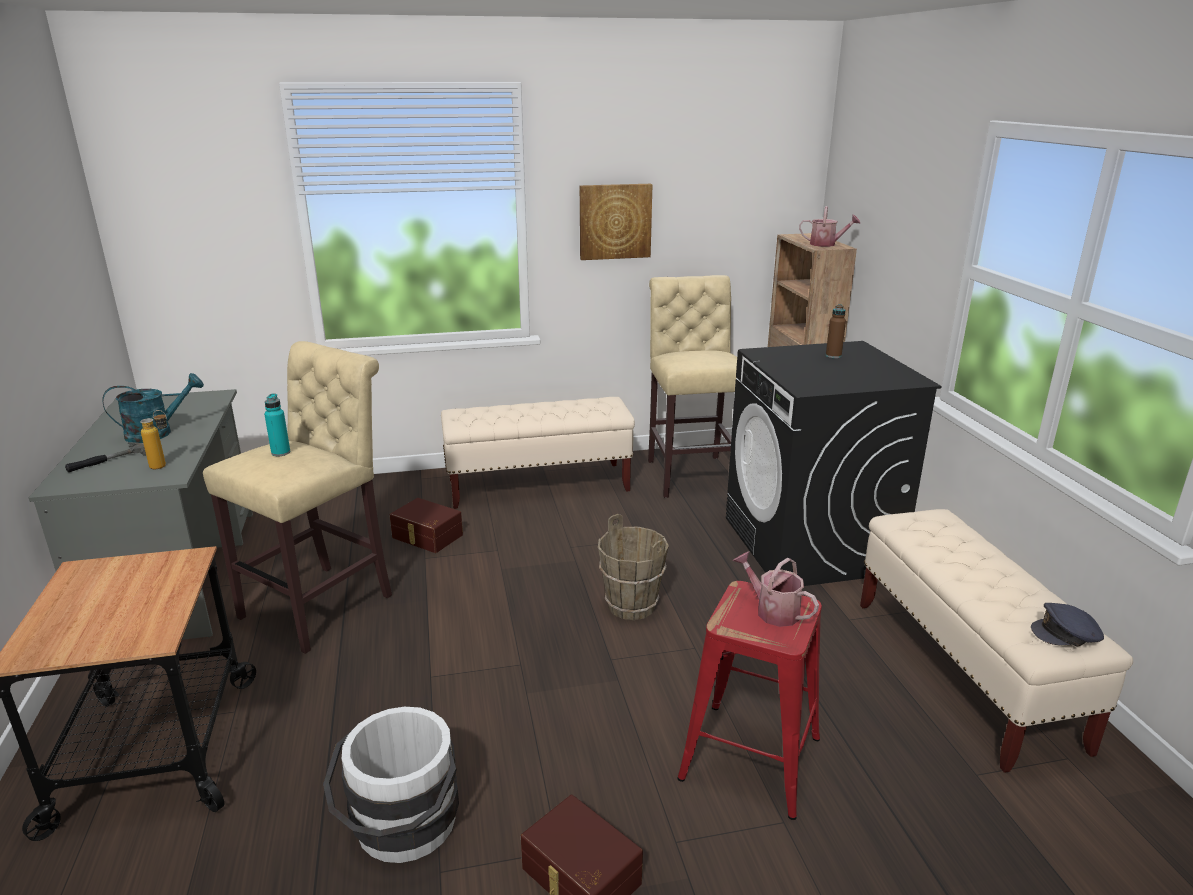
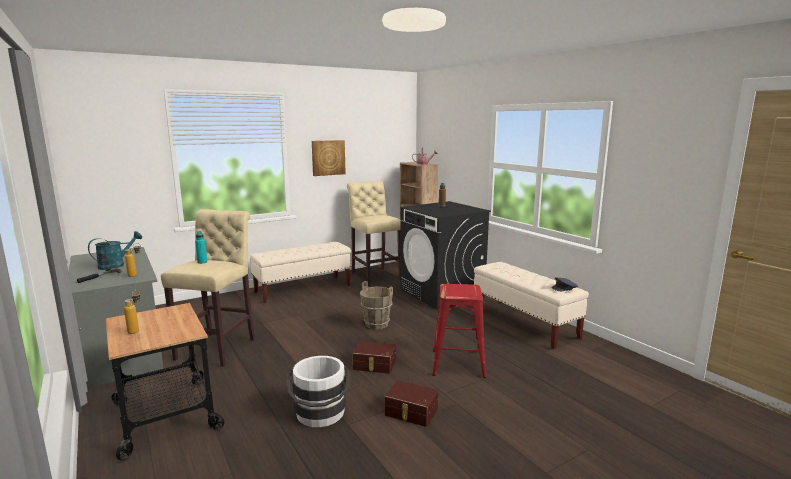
camera: 20 degrees left, 10 degrees down
(80, 607) = (136, 330): none -> bottle
(426, 537) = (257, 315): brown storage box -> brown storage box (374, 365)
(772, 610) = (462, 289): watering can -> none

